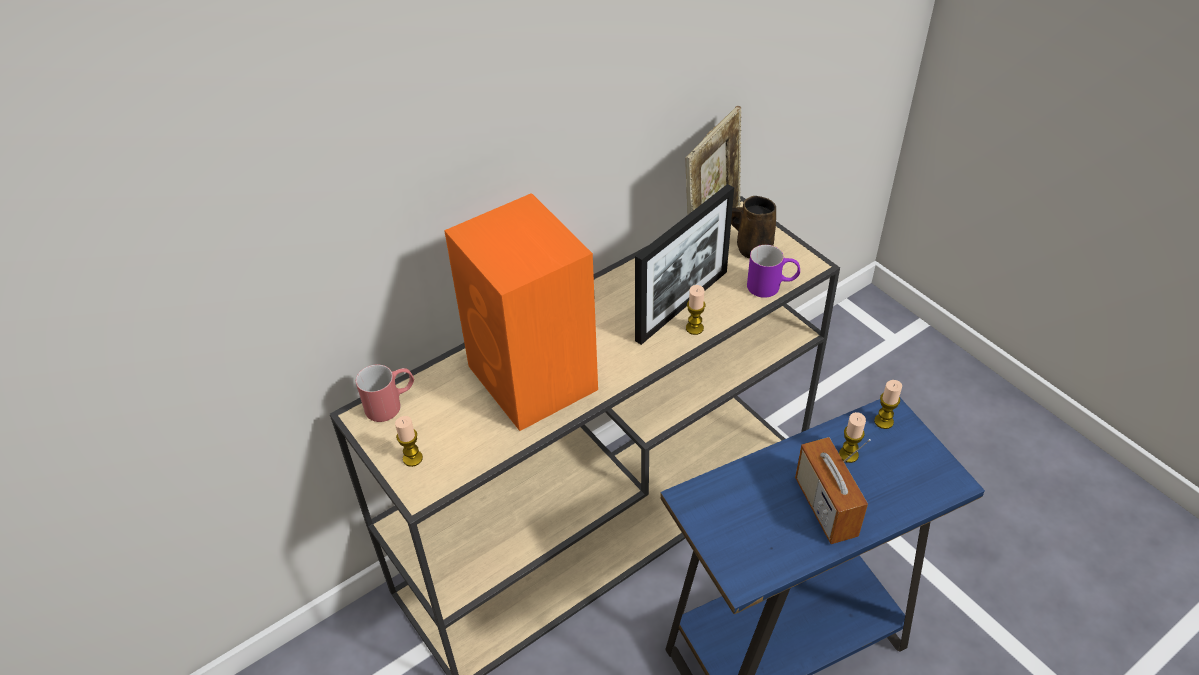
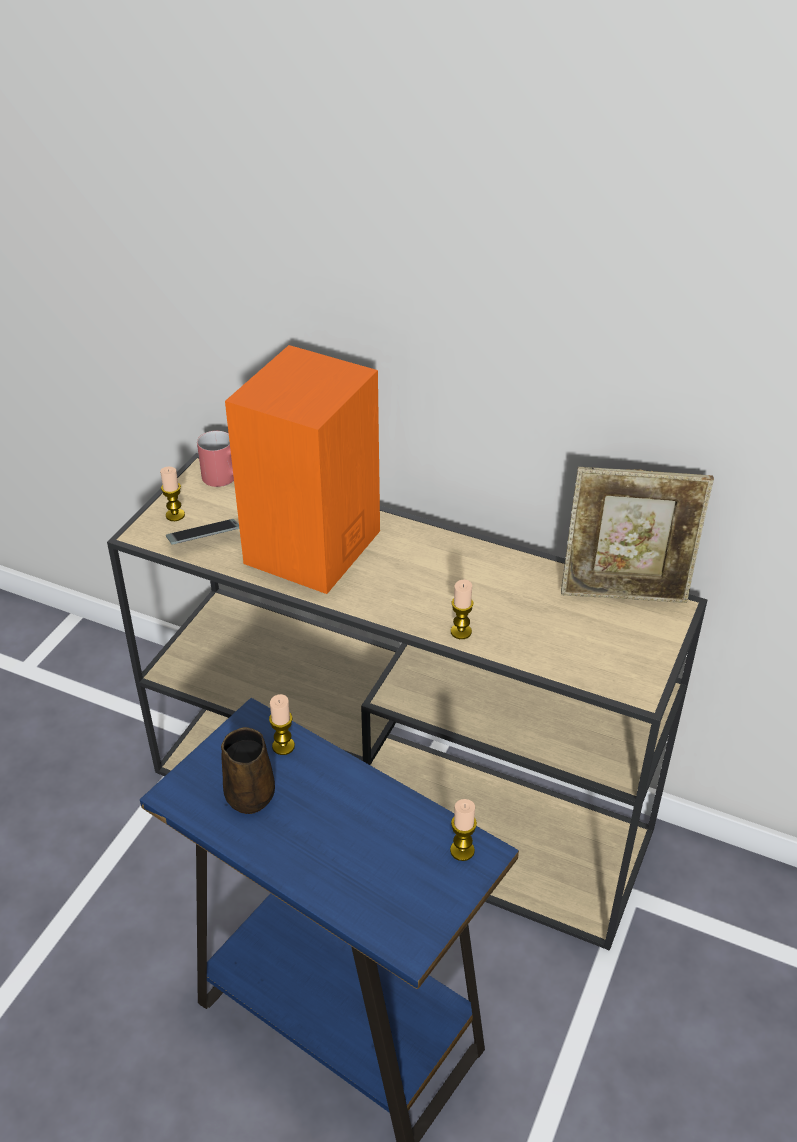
camera: 60 degrees right, 5 degrees down
(462, 447) = (204, 538): none -> phone
(682, 305) = (487, 611): picture frame -> none
(752, 248) = (625, 635): brown mug -> brown mug (251, 793)
(772, 286) = (574, 671): purple mug -> none
(825, 507) = (302, 833): radio -> none
(848, 455) = (390, 832): candle -> candle (283, 746)

